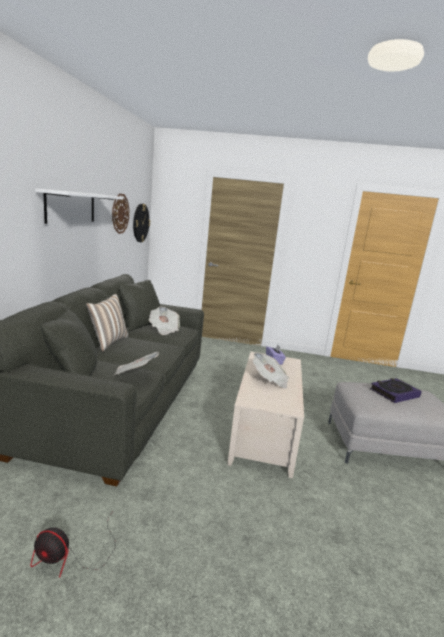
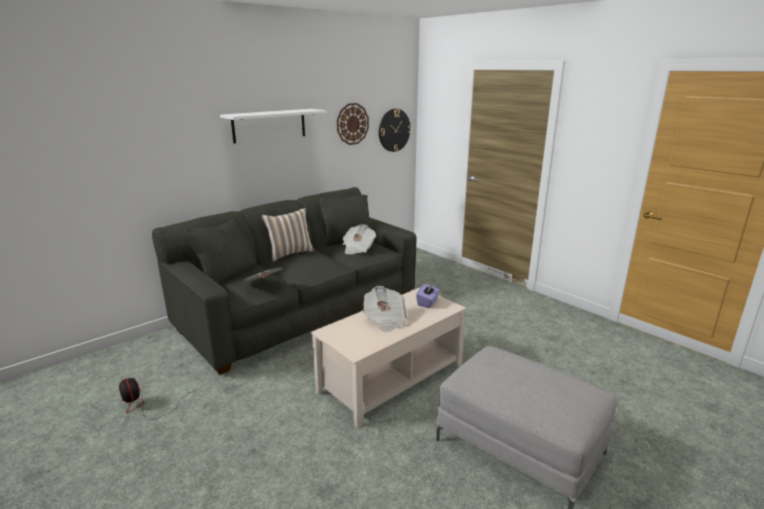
camera: 40 degrees right, 5 degrees up
(394, 393) = (527, 376): book -> none

